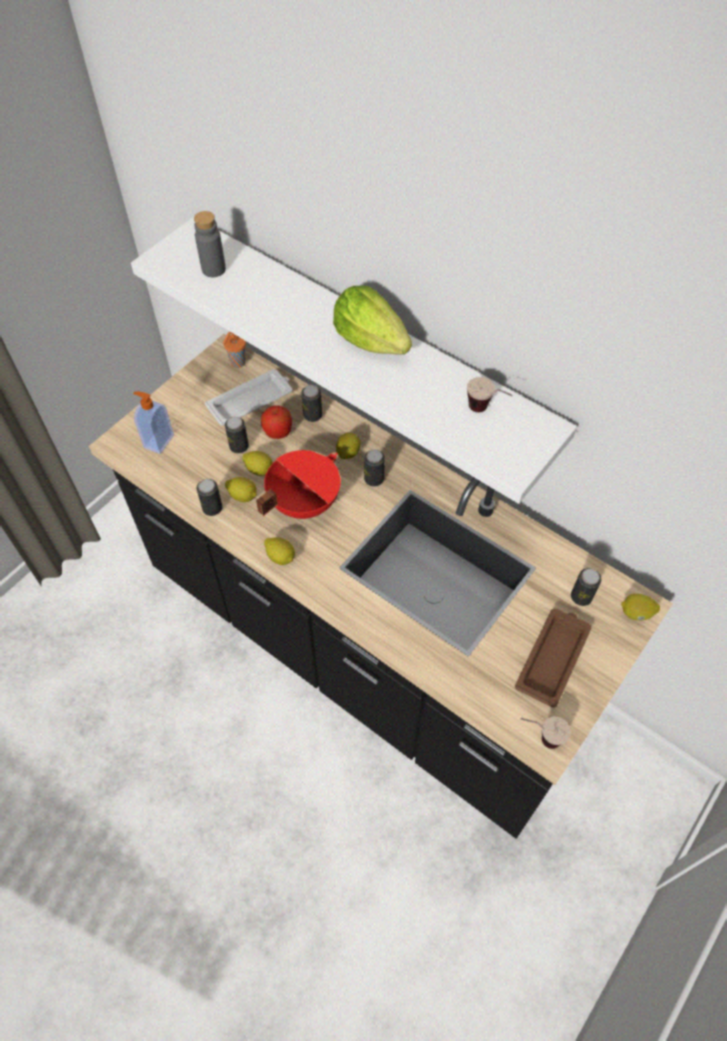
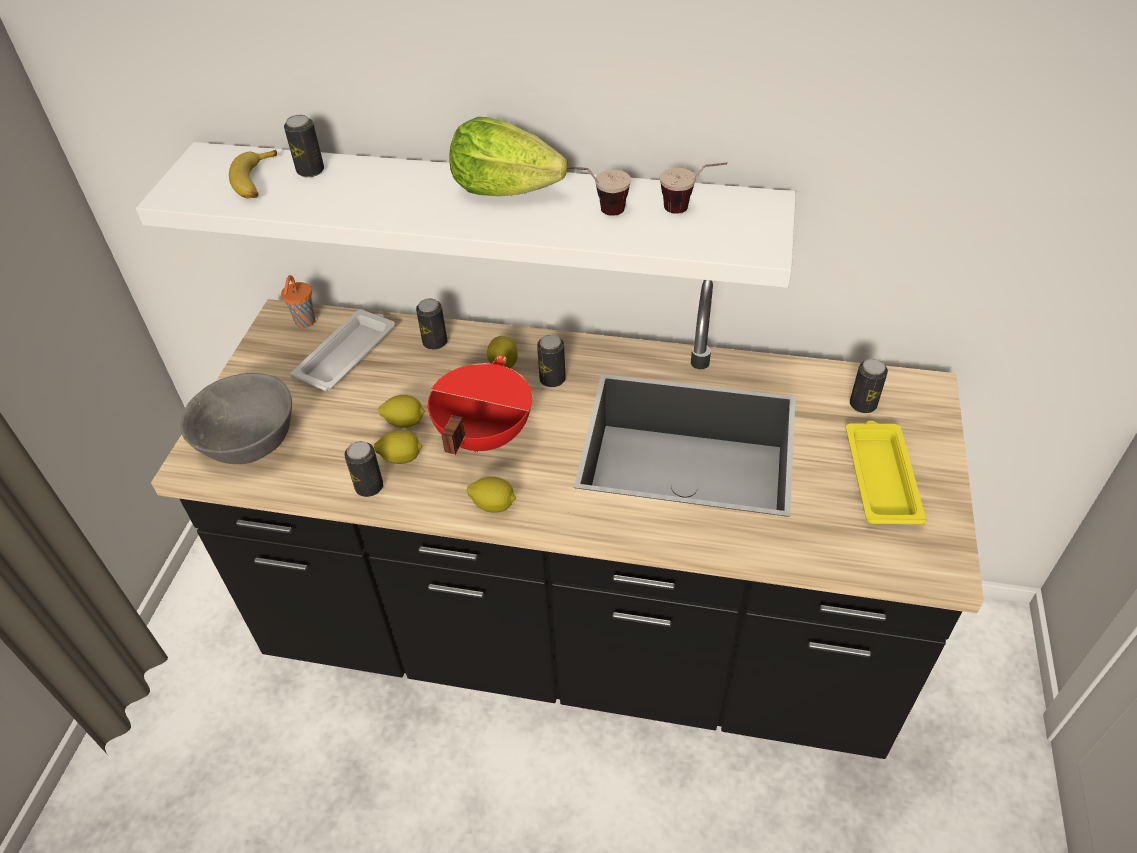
camera: 25 degrees left, 10 degrees down
(158, 441) = (248, 441): soap dispenser -> grey bowl
(213, 269) = (256, 182): grey bottle -> banana
(239, 446) = (362, 407): can -> can (310, 171)
(278, 432) = (403, 374): apple -> none
(539, 738) = (930, 566): cup -> cup (599, 212)
(553, 658) = (880, 477): brown tray -> yellow tray
(636, 613) = (929, 397): lemon -> none

